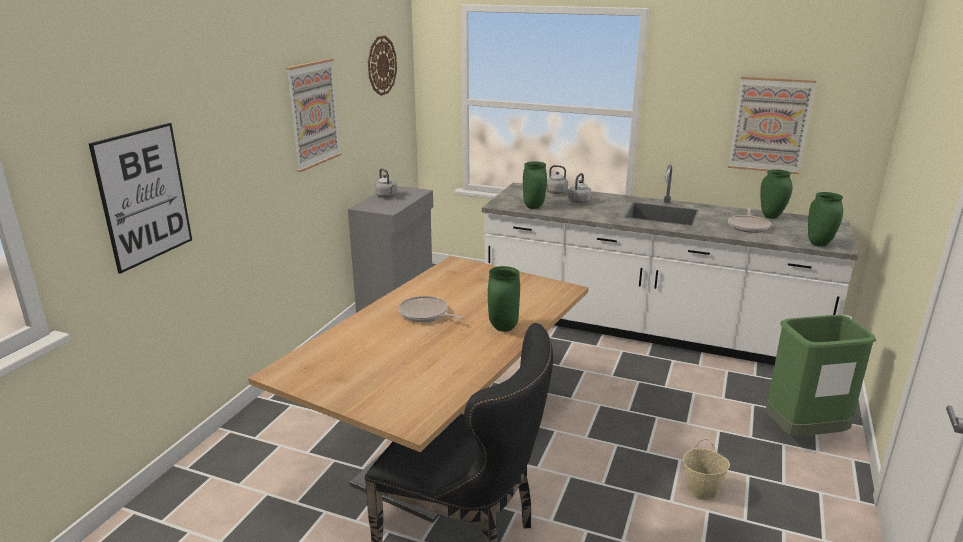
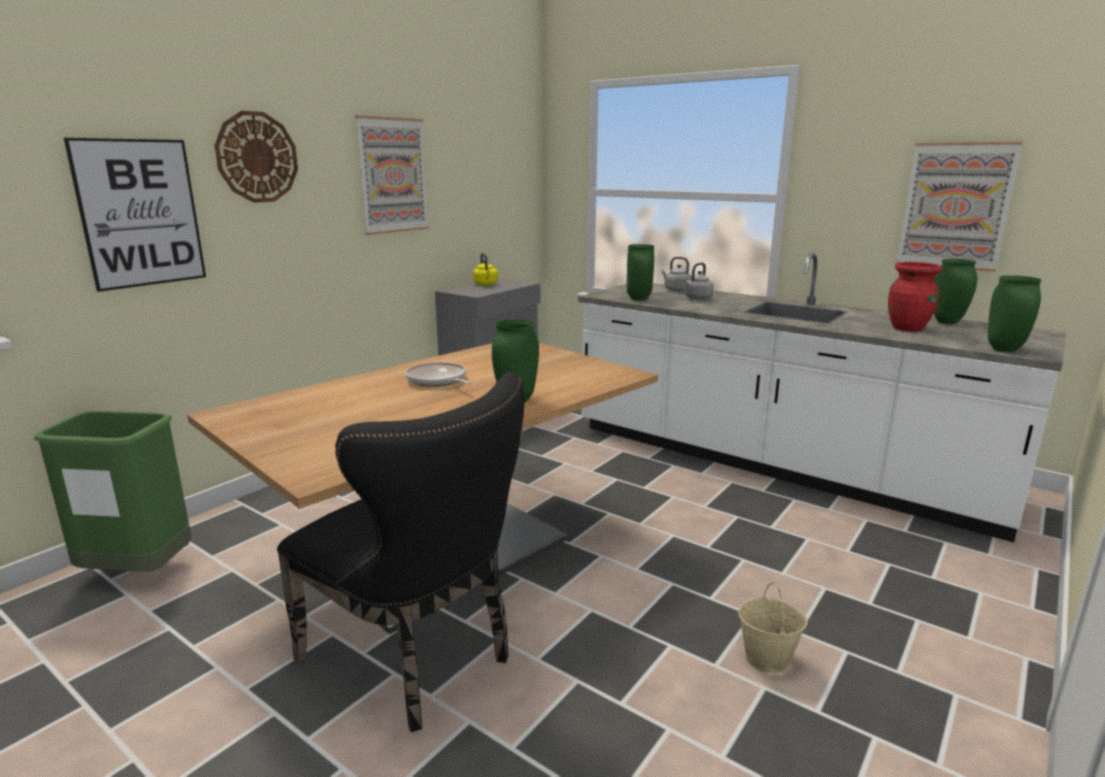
camera: 15 degrees right, 5 degrees down
(381, 65) = (495, 143): wall clock -> wall clock (257, 157)
(386, 196) = (486, 284): grey kettle -> yellow kettle
(748, 226) = (908, 328): frying pan -> red vase
(803, 434) = (954, 612): green trash can -> green trash can (138, 573)

